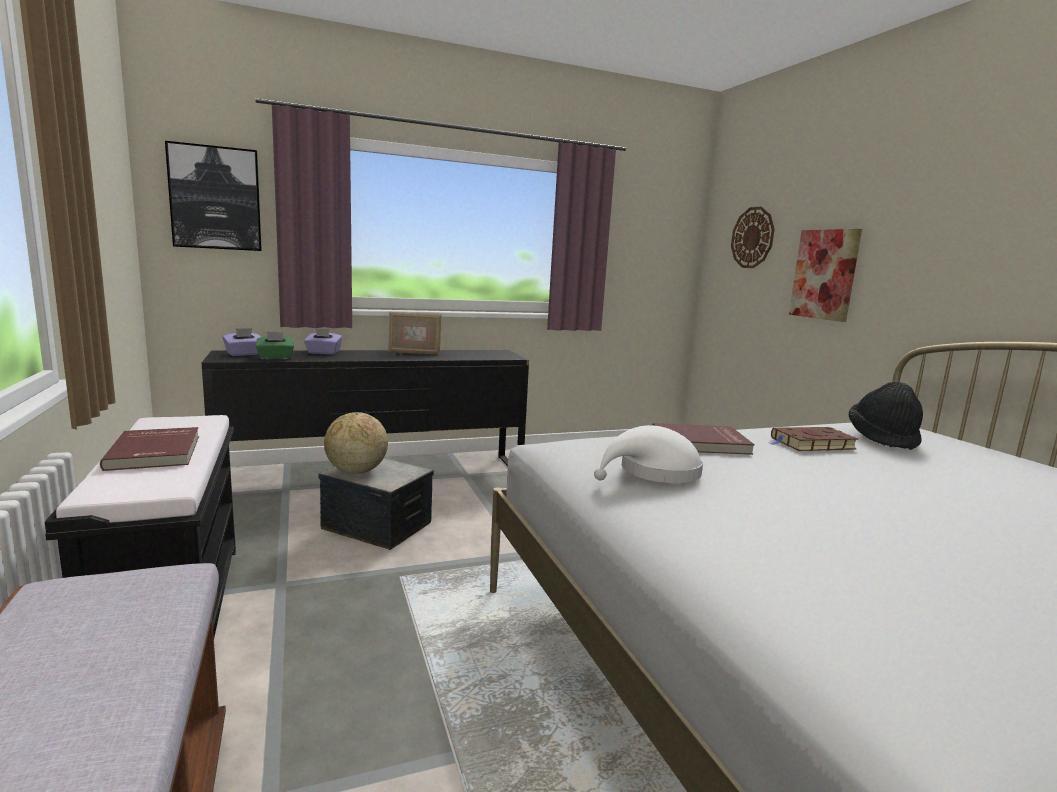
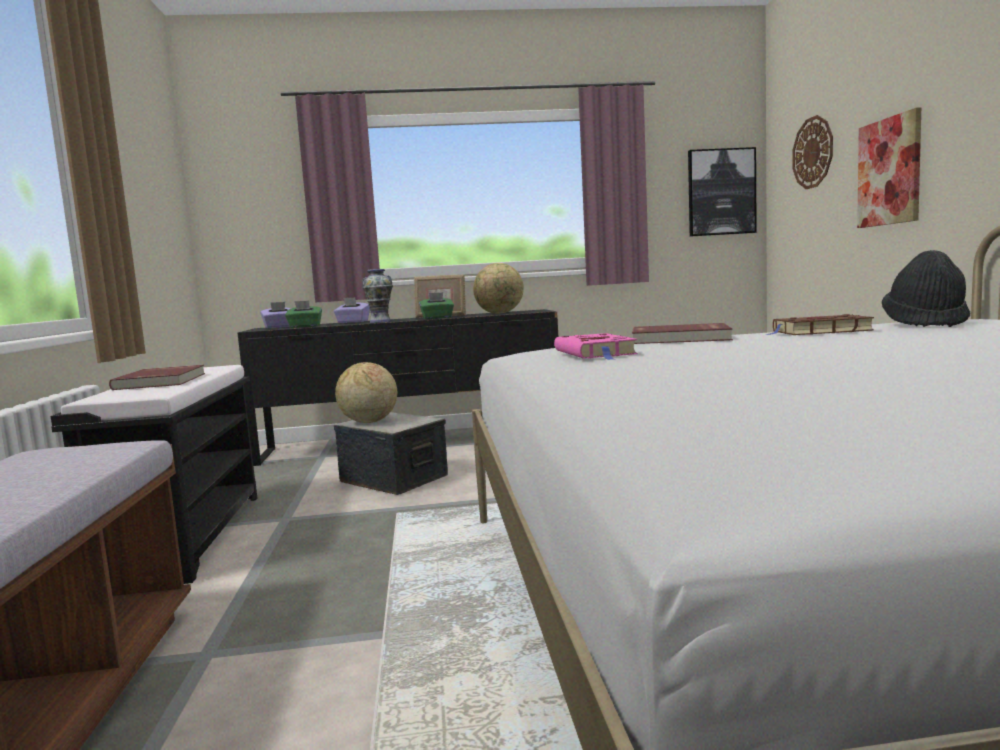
camera: 15 degrees right, 5 degrees down
(215, 198) = (254, 189): picture -> picture (721, 192)
(357, 358) = (380, 322): none -> vase
(414, 357) = (437, 318): none -> green tissue box
(473, 355) = (500, 313): none -> globe
(654, 473) = (596, 353): white hat -> pink book

